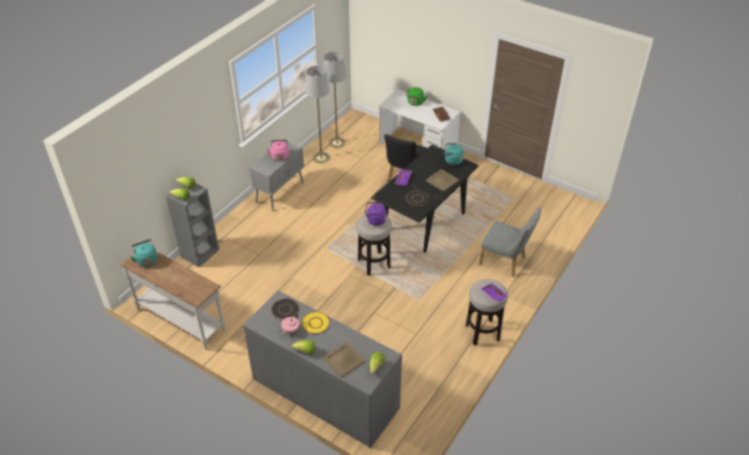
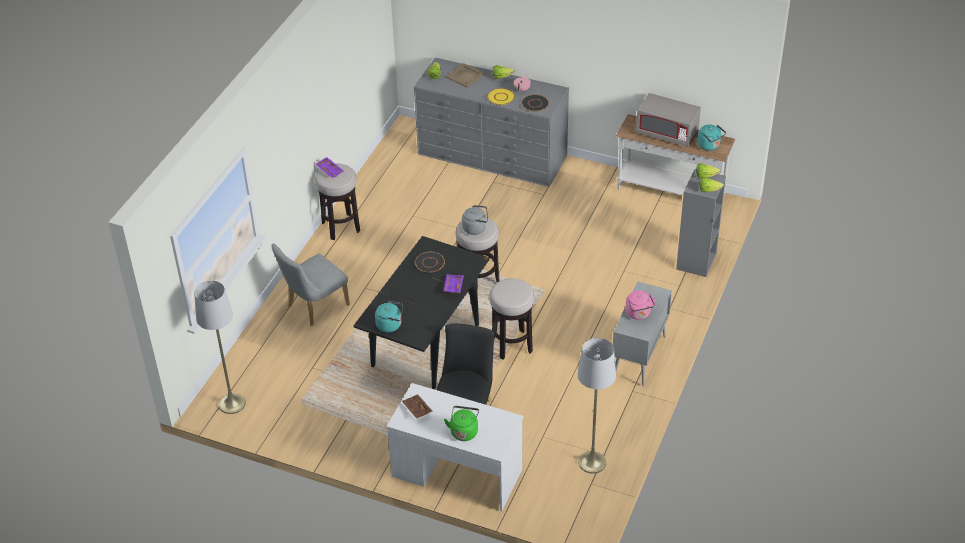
camera: 170 degrees right, 0 degrees up
(174, 279) = (667, 133): none -> grey microwave
(321, 157) = (605, 428): grey floor lamp -> grey floor lamp (232, 403)
(363, 213) = (512, 345): none -> stool
(375, 221) = (476, 228): purple kettle -> grey kettle
(442, 180) = (401, 293): beige tray -> none
(505, 262) = (314, 307): grey chair -> grey chair turned 60 degrees counterclockwise

